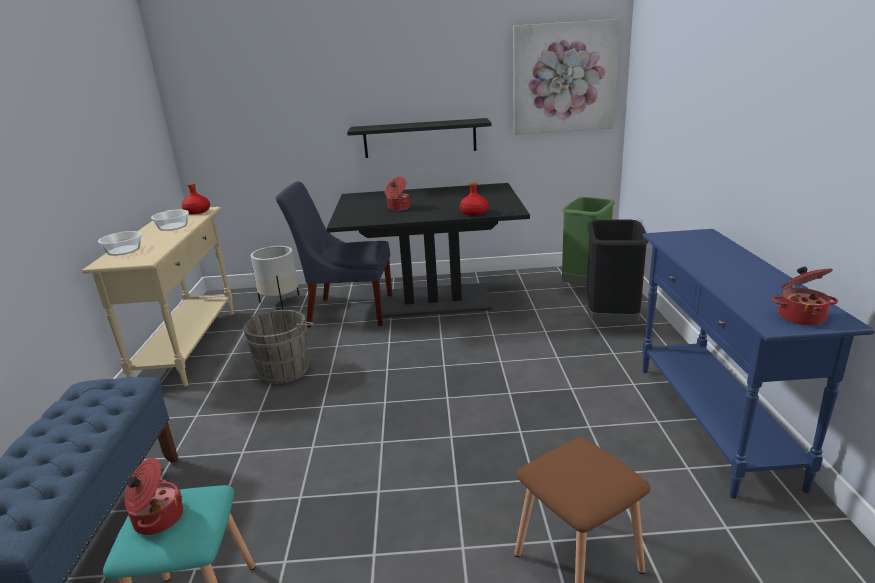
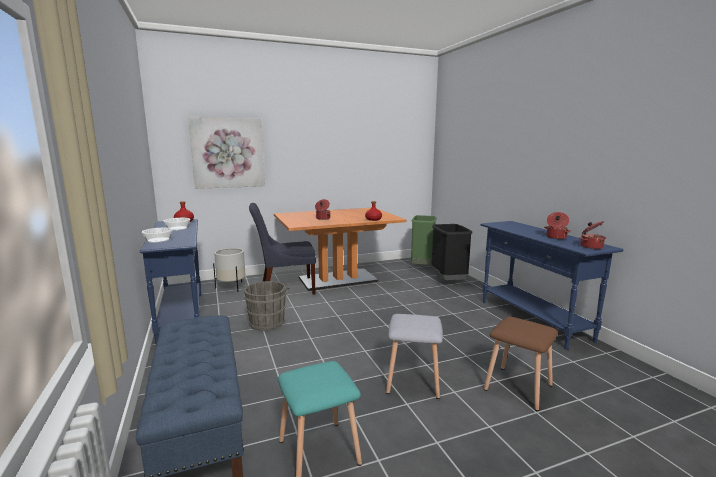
camera: 20 degrees left, 10 degrees down
(157, 519) = (310, 379): cooking pot -> cooking pot (555, 237)
(189, 346) = (182, 316): beige console table -> blue console table
(413, 511) = (412, 380): none -> grey stool
(420, 138) = (322, 180): black shelf -> none
(433, 301) = (338, 280): black dining table -> orange dining table
(564, 78) = (402, 149): picture -> picture (228, 153)

